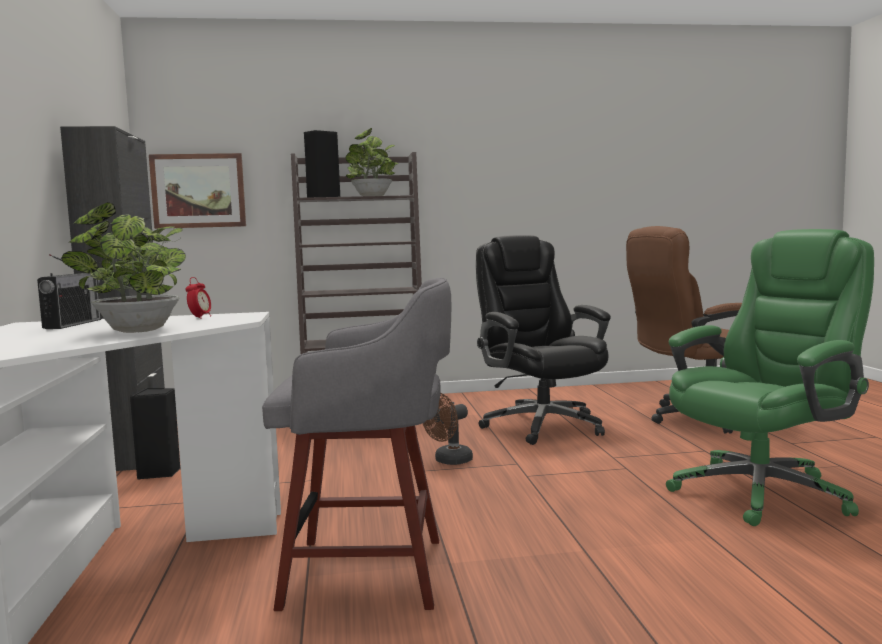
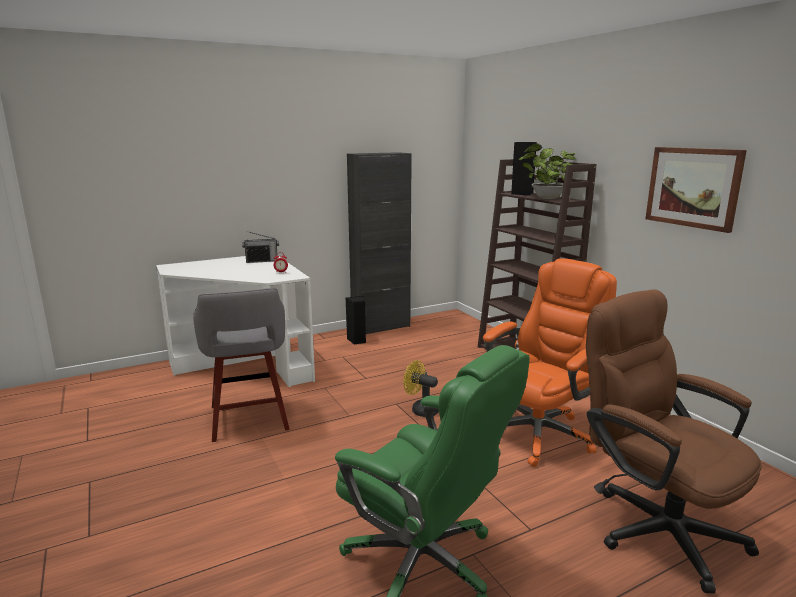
camera: 70 degrees right, 10 degrees up
(135, 331) = (234, 273): potted plant -> none
(198, 191) = (483, 177): picture -> picture (693, 187)
(449, 461) = (421, 410): brown fan -> yellow fan
(541, 425) = (539, 433): black office chair -> orange office chair

